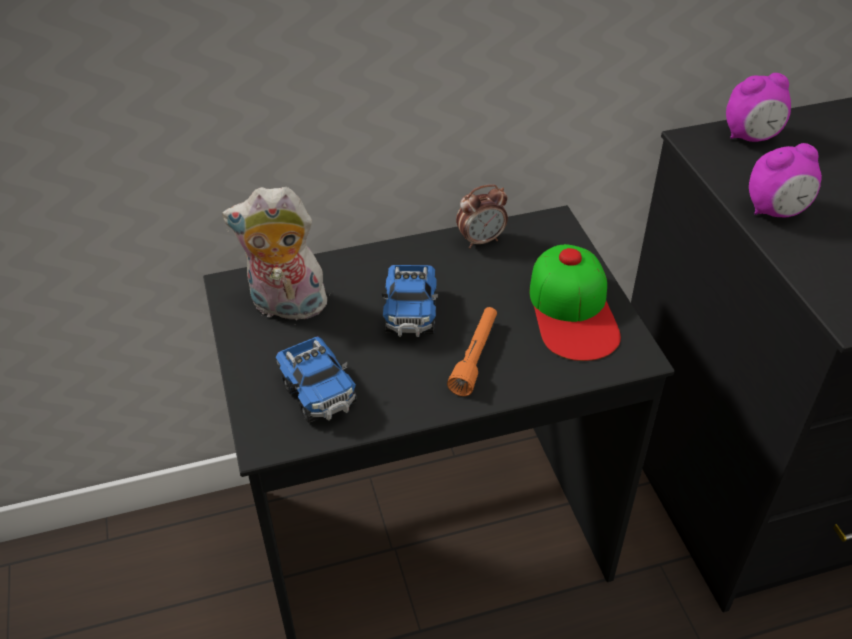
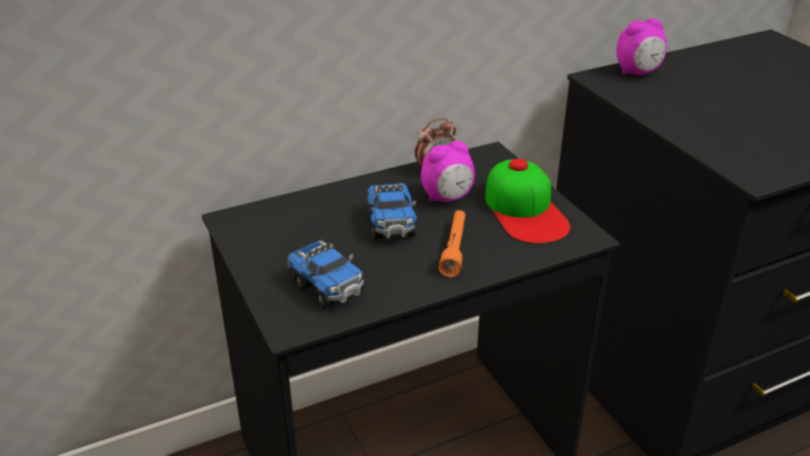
camera: 10 degrees left, 10 degrees down
(286, 307) = (282, 230): plush toy -> none
(776, 211) = (673, 116): alarm clock -> alarm clock (447, 198)

